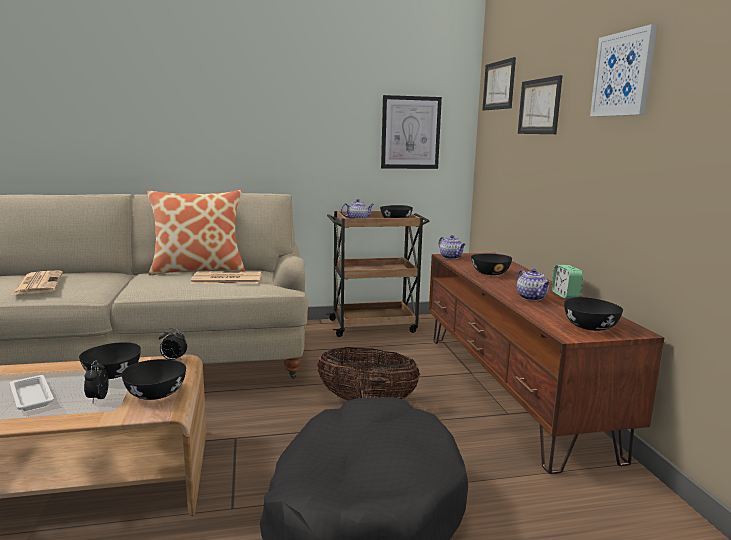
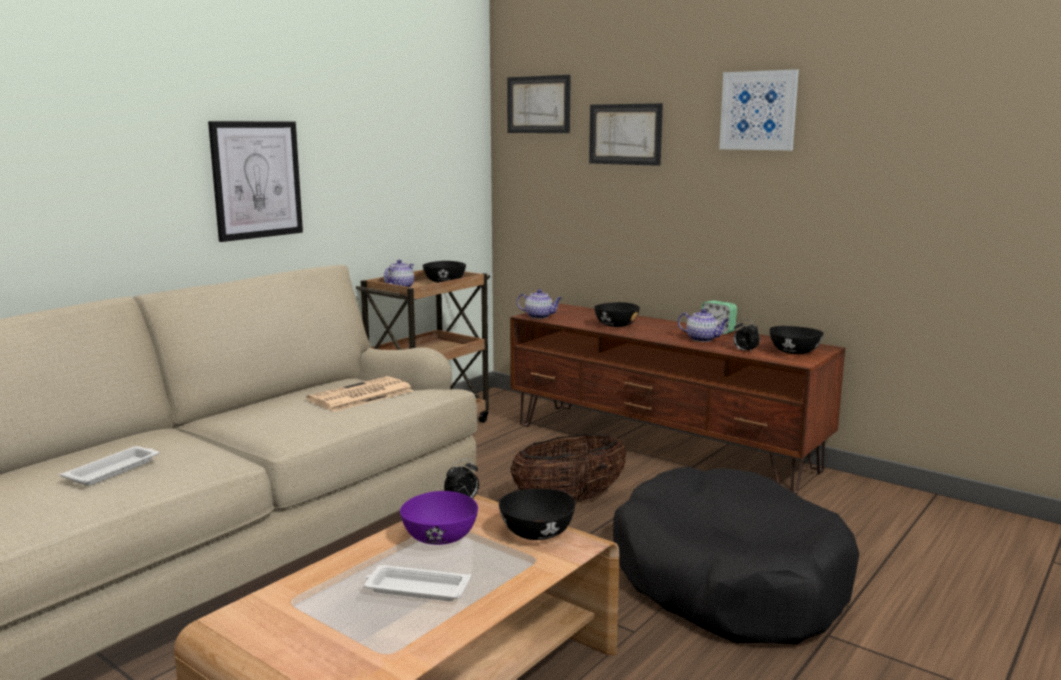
camera: 40 degrees left, 0 degrees up
(38, 283) = (114, 470): newspaper -> white tray
(98, 398) = (493, 560): alarm clock -> alarm clock (744, 351)
(112, 375) = (440, 538): black bowl -> purple bowl
(198, 270) = (279, 395): pillow -> none
(410, 132) = (431, 164): picture -> picture (256, 180)

